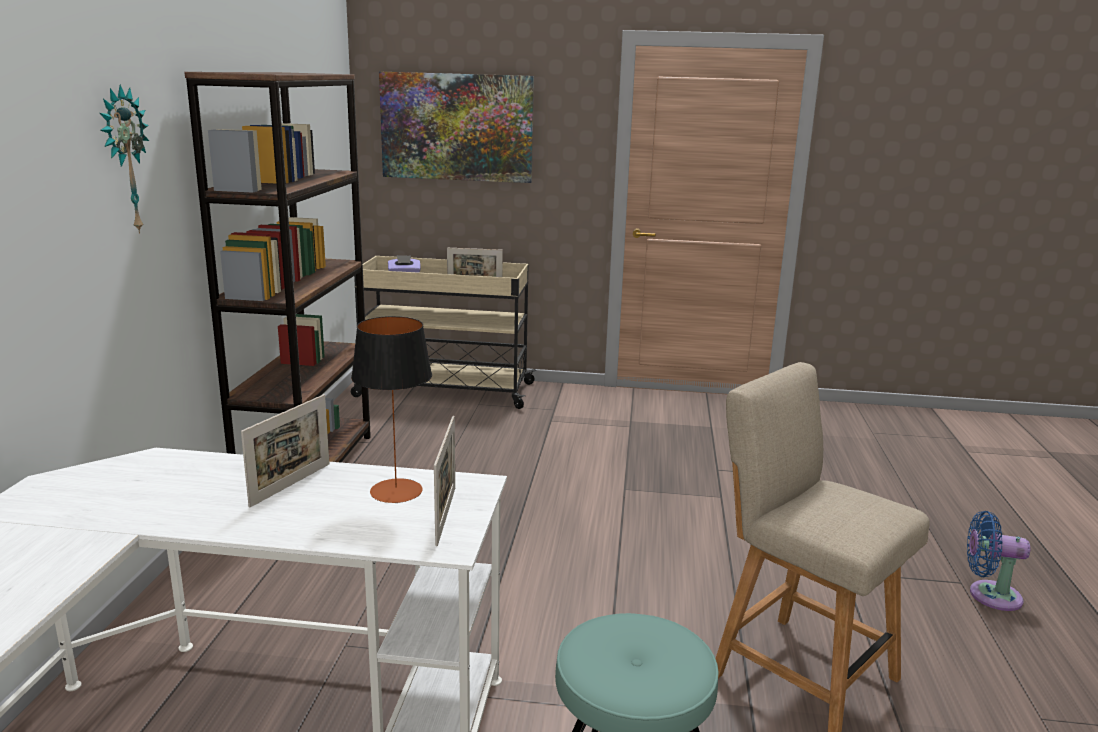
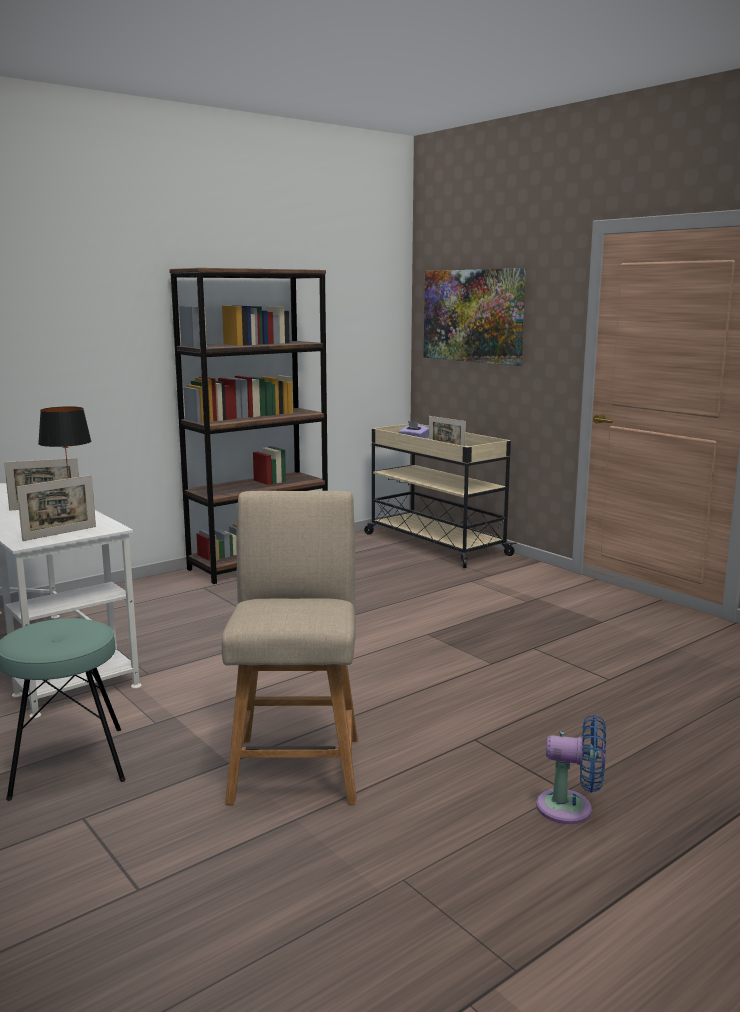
camera: 45 degrees right, 5 degrees down
(124, 160) = (103, 320): wall clock -> none
(989, 595) = (571, 808): blue fan -> blue fan turned 135 degrees clockwise

